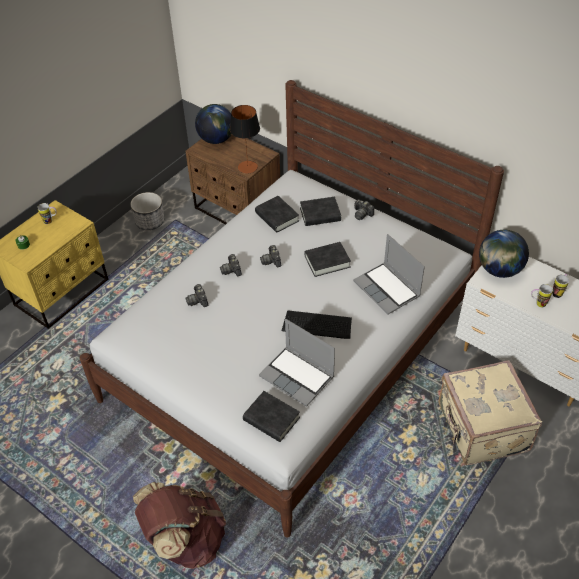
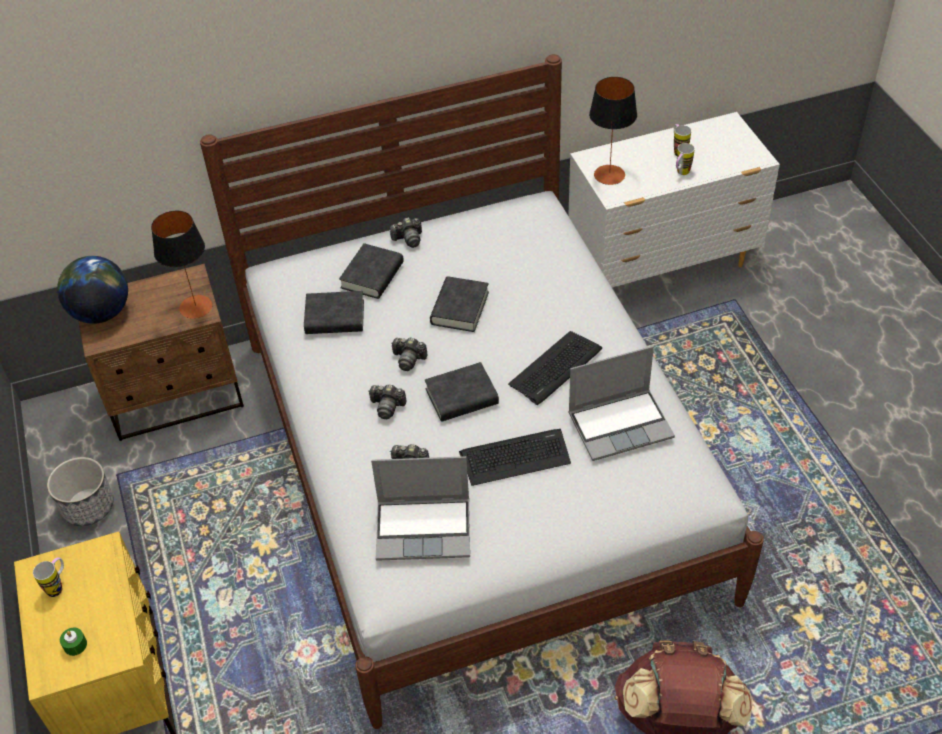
camera: 55 degrees left, 0 degrees up
(237, 340) = (515, 457): none -> keyboard
(271, 419) = (666, 482): black book -> black book (461, 397)
(388, 289) = (552, 278): laptop -> laptop (425, 529)
(481, 428) = (719, 350): beige suitcase -> none
(499, 270) = (609, 174): globe -> table lamp

